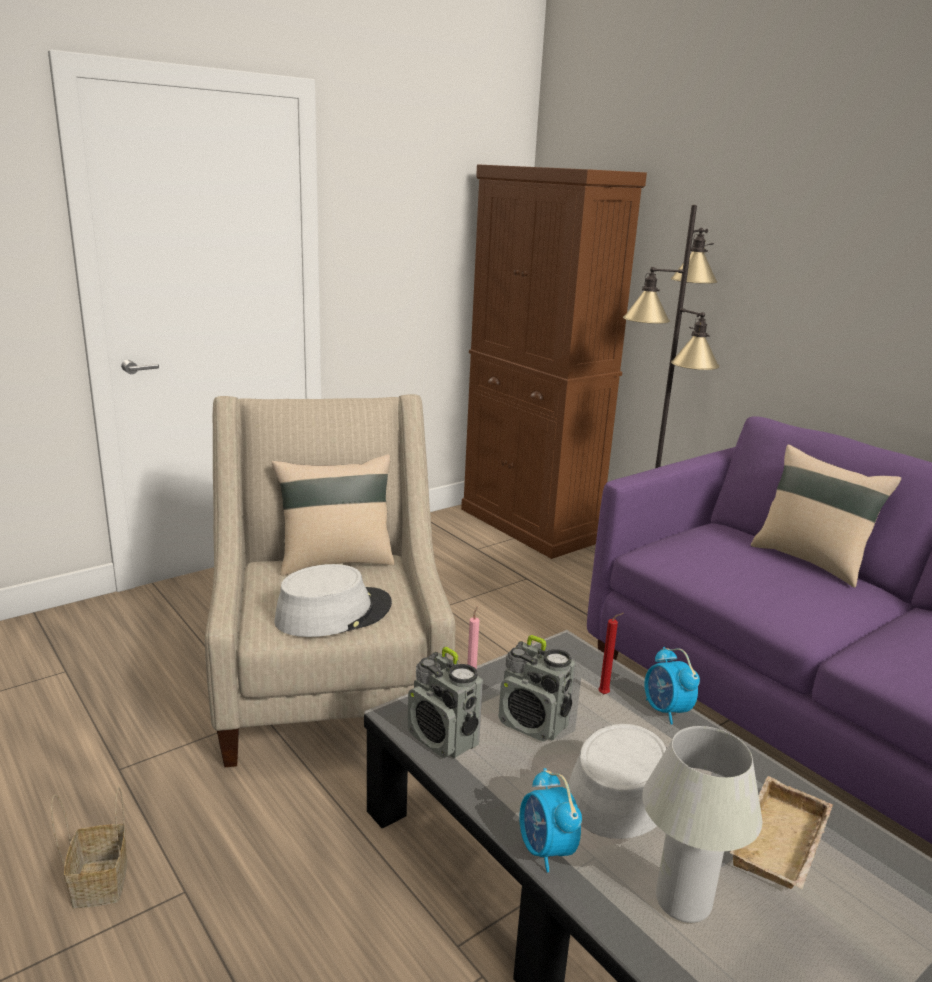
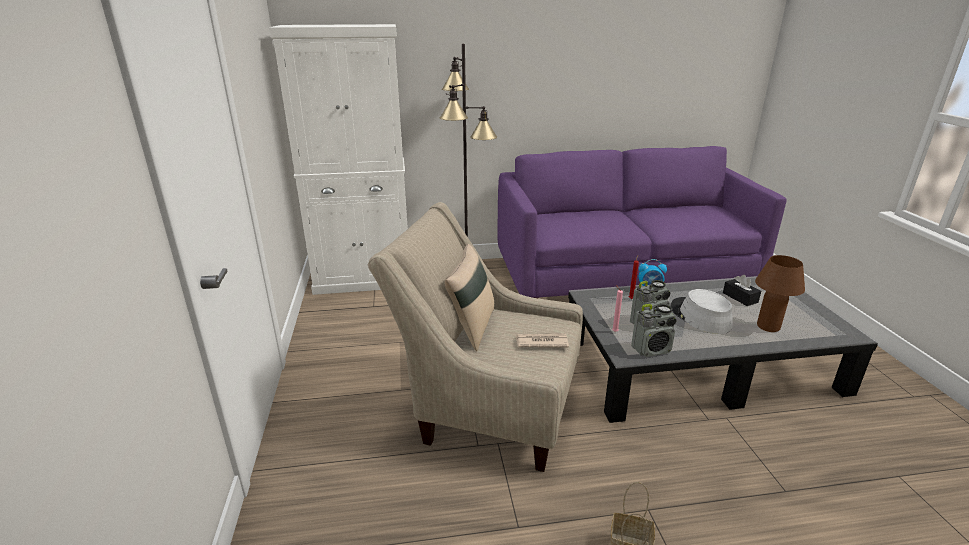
camera: 60 degrees left, 5 degrees up
(333, 613) = (541, 342): grey hat -> newspaper
(529, 525) = (364, 280): brown cabinet -> white cabinet
(546, 850) = (736, 346): alarm clock -> none
(683, 901) = (768, 327): white table lamp -> brown table lamp
(783, 844) = (740, 297): beige tray -> black tissue box
(811, 560) = (585, 211): beige pillow -> none

